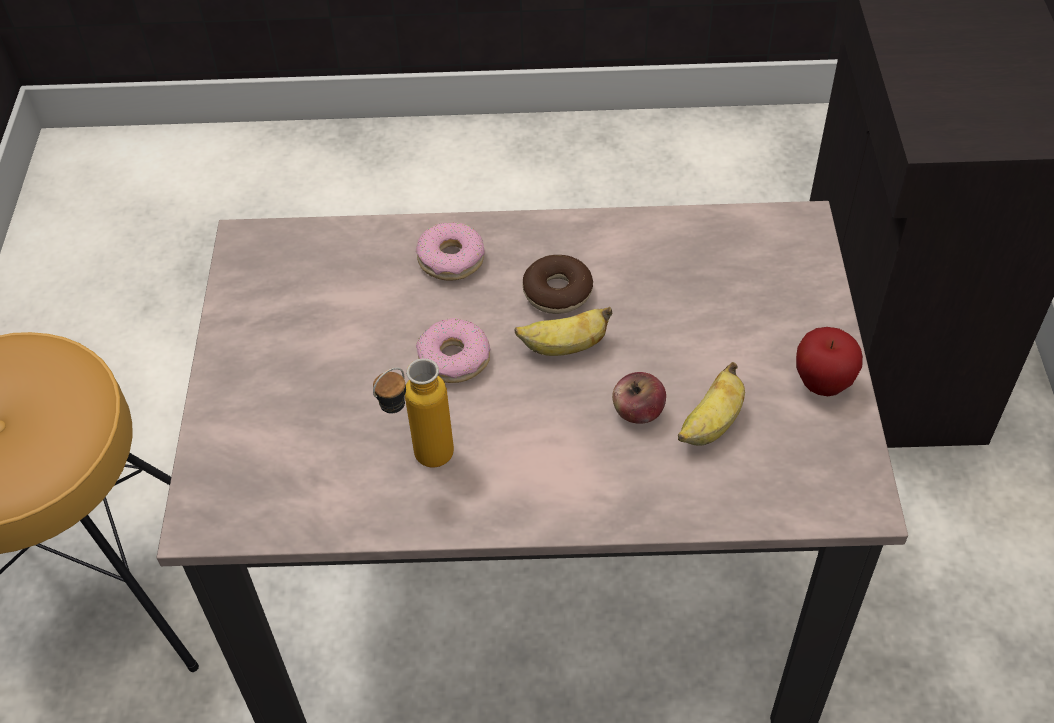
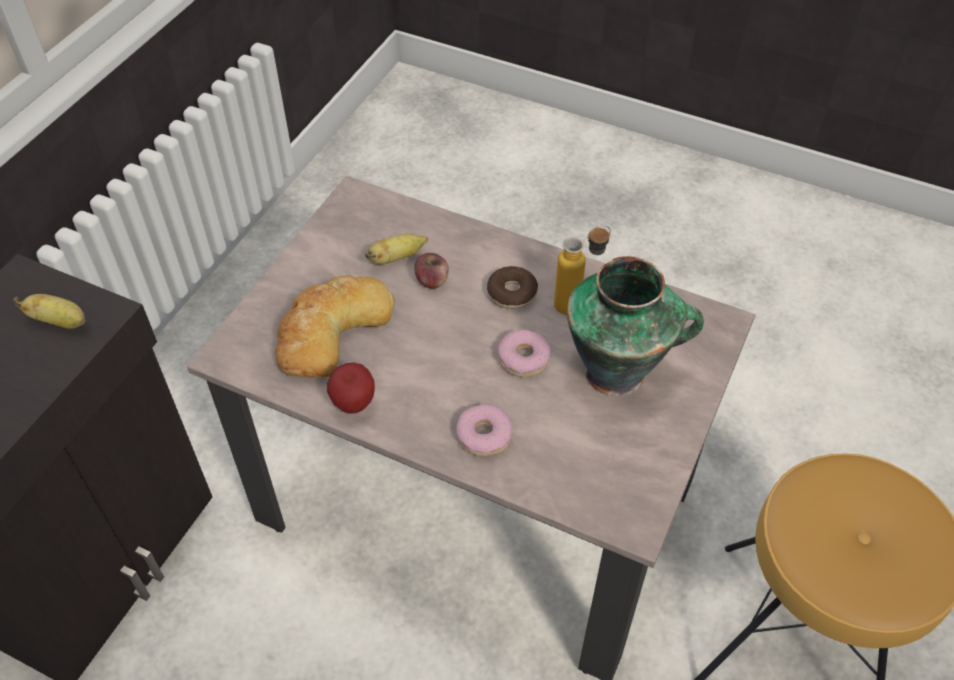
camera: 155 degrees left, 0 degrees up
(326, 390) = (618, 372): none -> vase
(557, 292) = (425, 376): donut -> donut (512, 293)
(564, 347) = (448, 337): banana -> banana (60, 322)
(710, 296) = (330, 331): none -> bread
(822, 384) = (315, 254): apple -> apple (353, 404)

